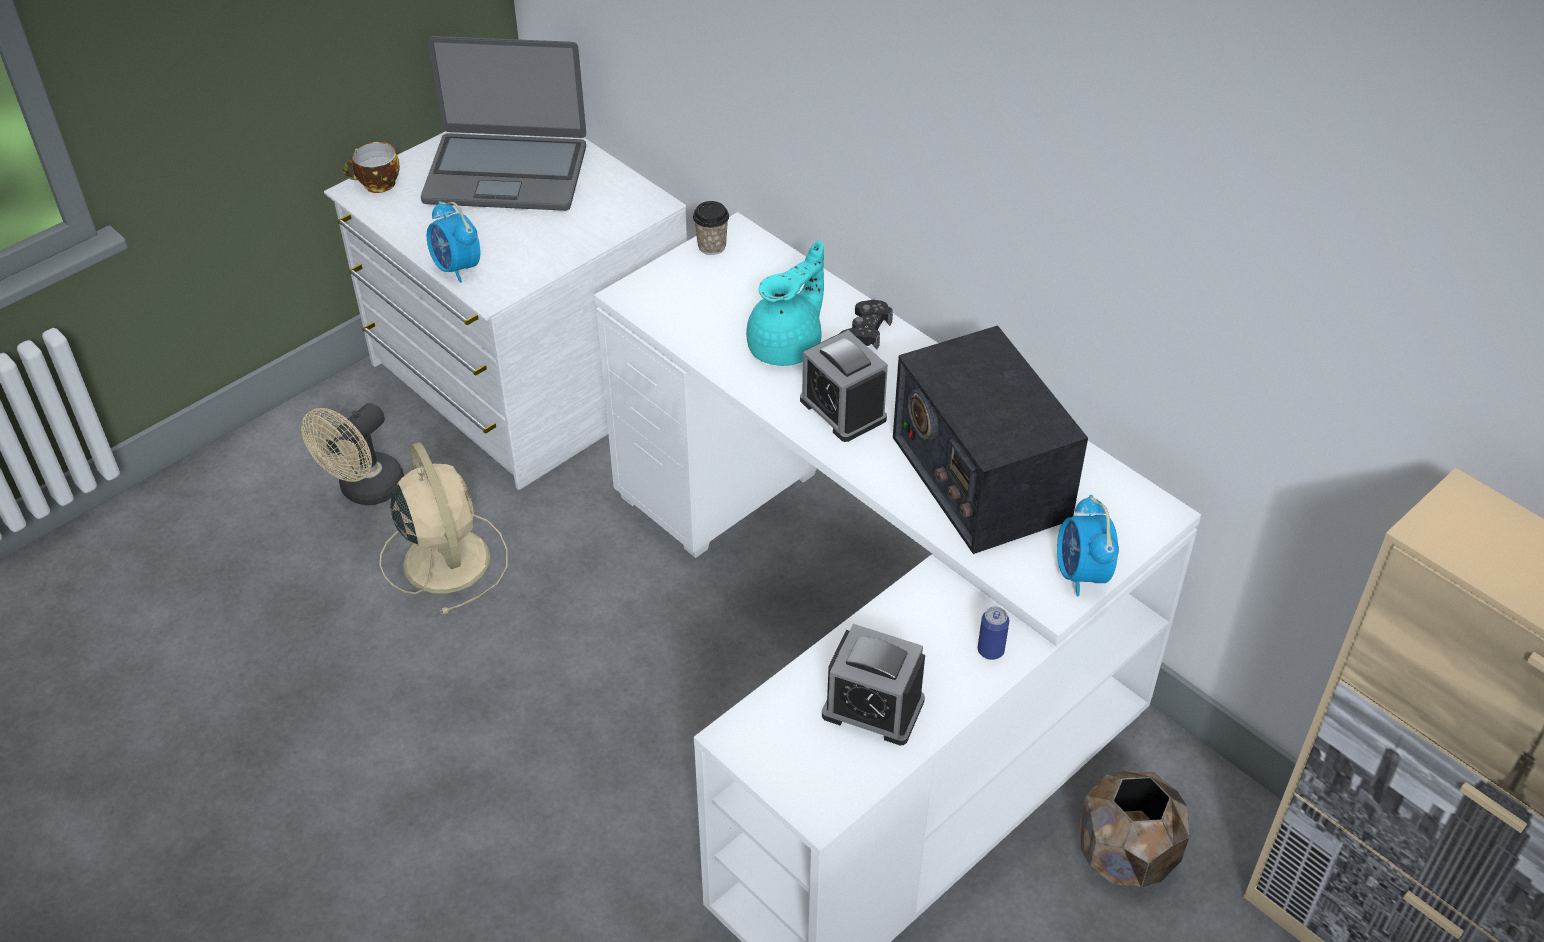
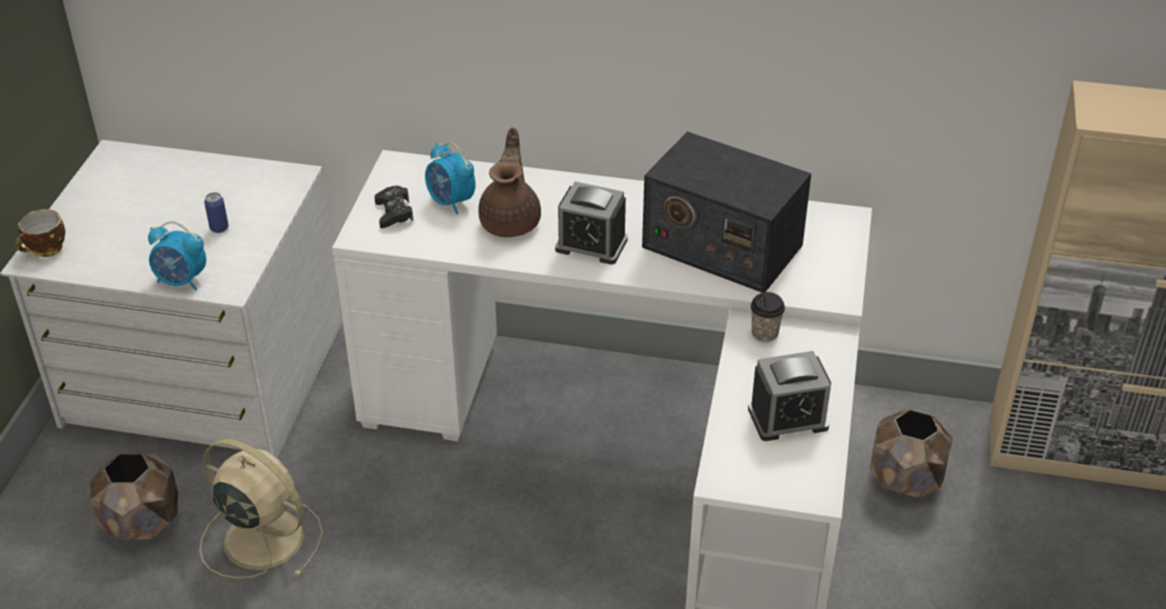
camera: 35 degrees left, 5 degrees down
(365, 491) = (143, 523): beige fan -> brown planter
(506, 173) = (151, 198): laptop -> none
(712, 246) = (388, 179): cup -> cup (764, 333)
(787, 346) = (511, 221): turquoise teapot -> brown teapot
(865, 331) = (555, 189): black game controller -> black game controller (394, 213)
(990, 651) = (823, 348): can -> can (219, 228)
(1081, 574) = (839, 274): alarm clock -> alarm clock (451, 202)

